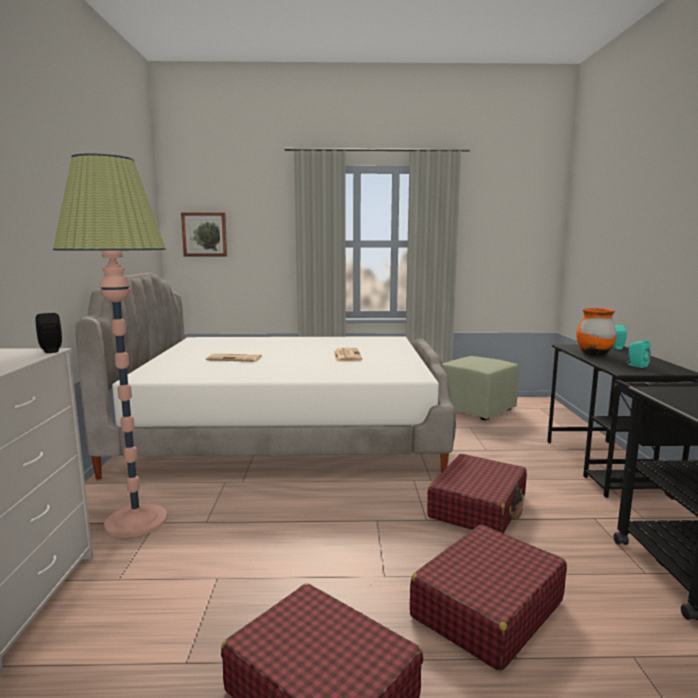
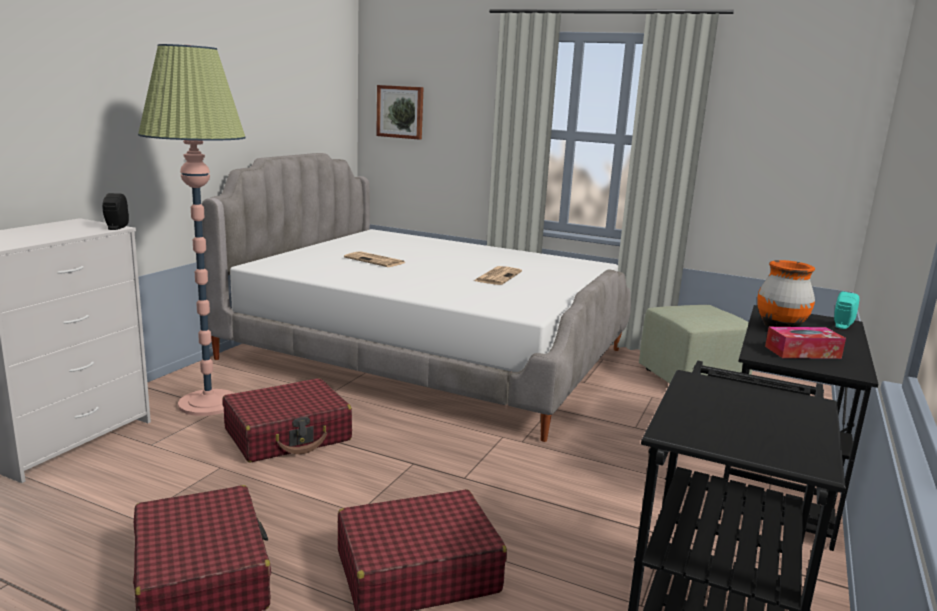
camera: 25 degrees right, 5 degrees up
(478, 507) = (537, 483): red suitcase -> red suitcase (288, 435)
(636, 365) = (802, 352): turquoise speaker -> tissue box

